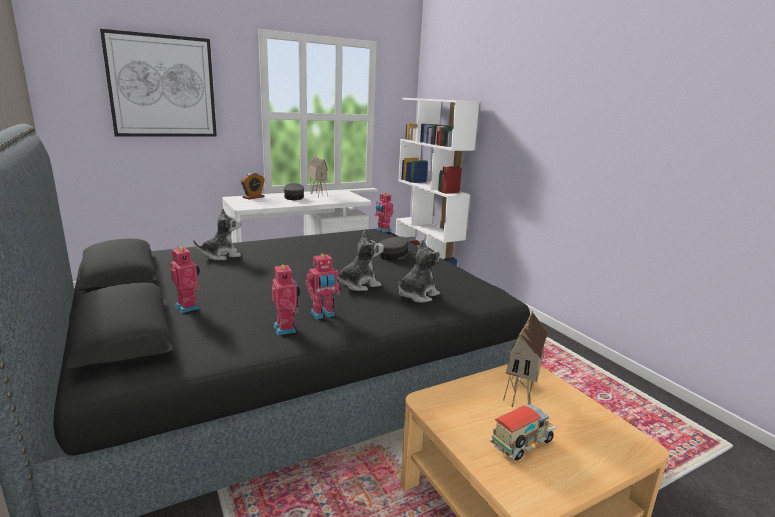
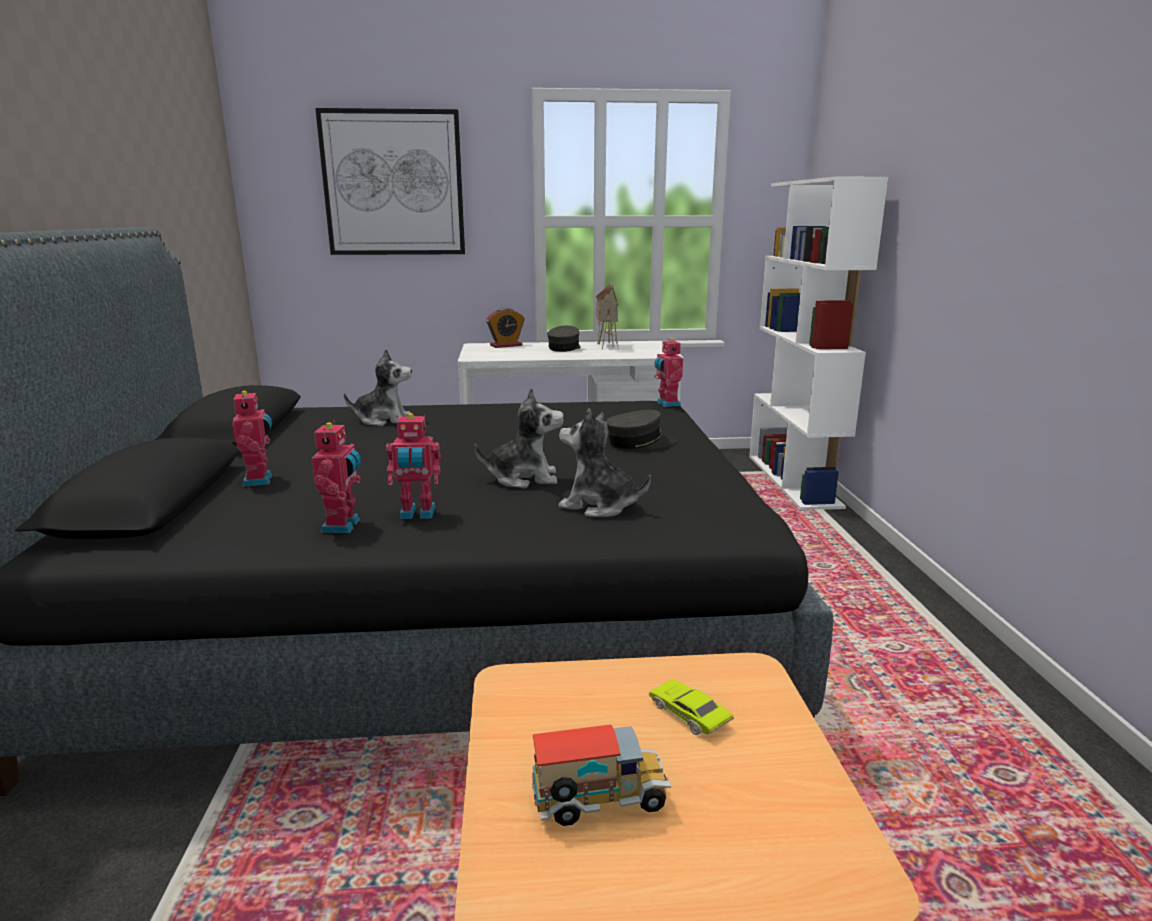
camera: 25 degrees right, 0 degrees up
(417, 295) = (599, 506): plush toy -> plush toy turned 135 degrees counterclockwise
(521, 395) = (689, 714): toy house -> green toy car

